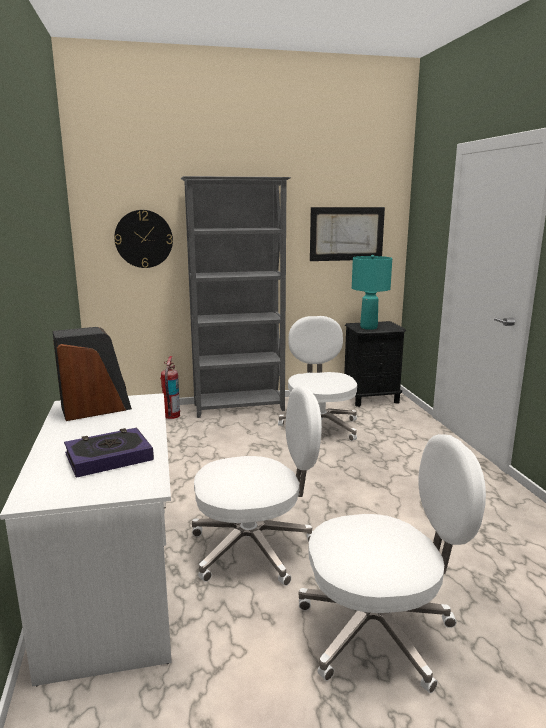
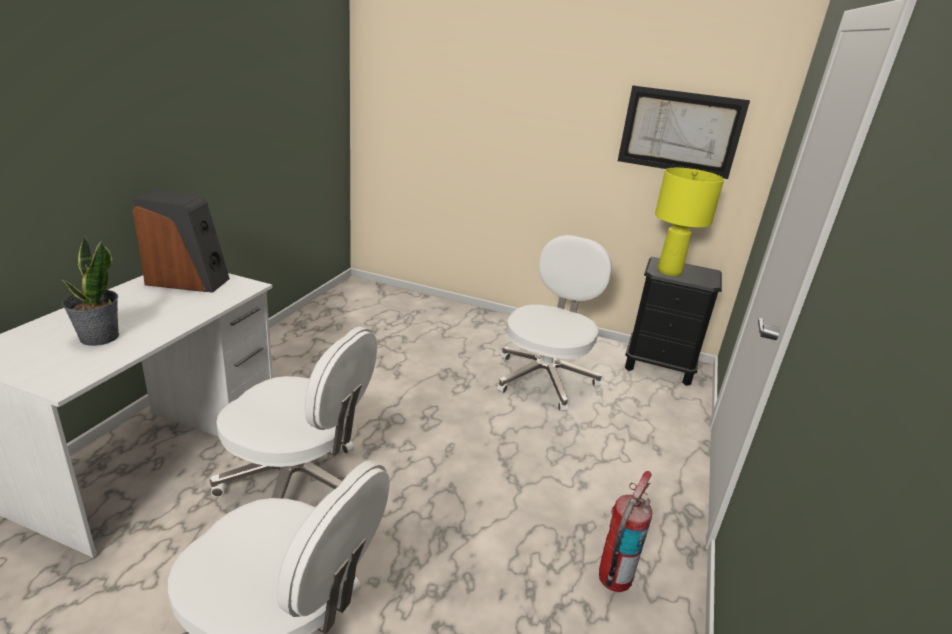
camera: 30 degrees right, 10 degrees up
(109, 457) = (99, 337): book -> potted plant
(143, 239) = (419, 96): wall clock -> none
(171, 416) = (412, 306): fire extinguisher -> fire extinguisher (613, 578)
(240, 408) = (489, 321): grey bookcase -> none
(368, 327) = (669, 271): turquoise table lamp -> yellow table lamp

